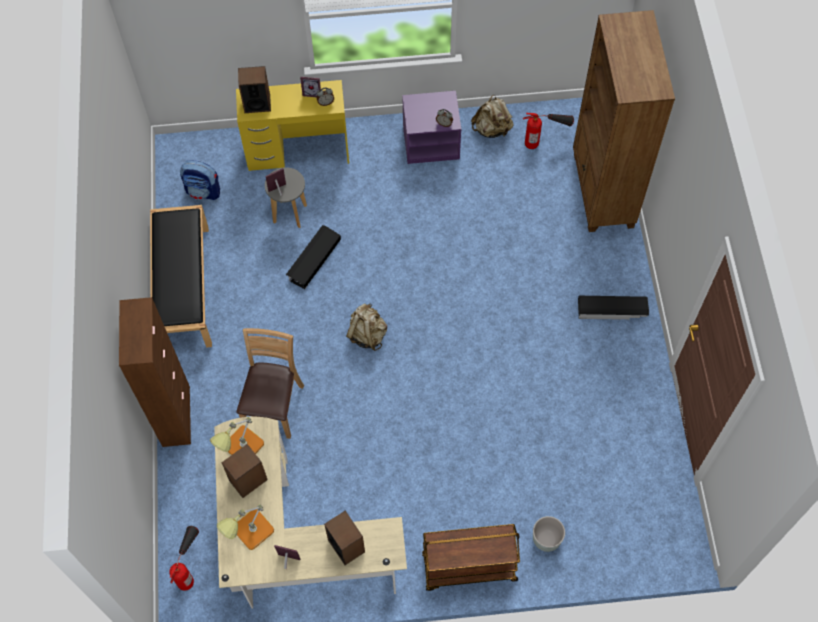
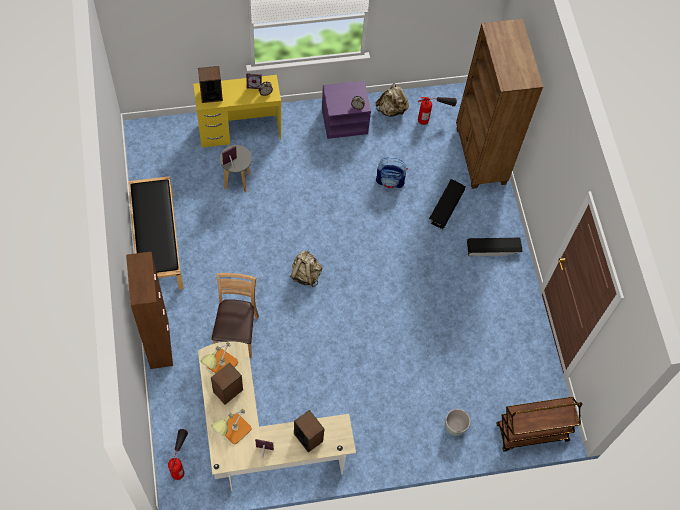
camera: 10 degrees left, 0 degrees up
(203, 191) = (166, 165): backpack -> backpack (390, 181)
(313, 259) = (258, 216): black storage box -> black storage box (446, 206)
(468, 568) = (397, 451): brown cart -> brown cart (531, 433)

